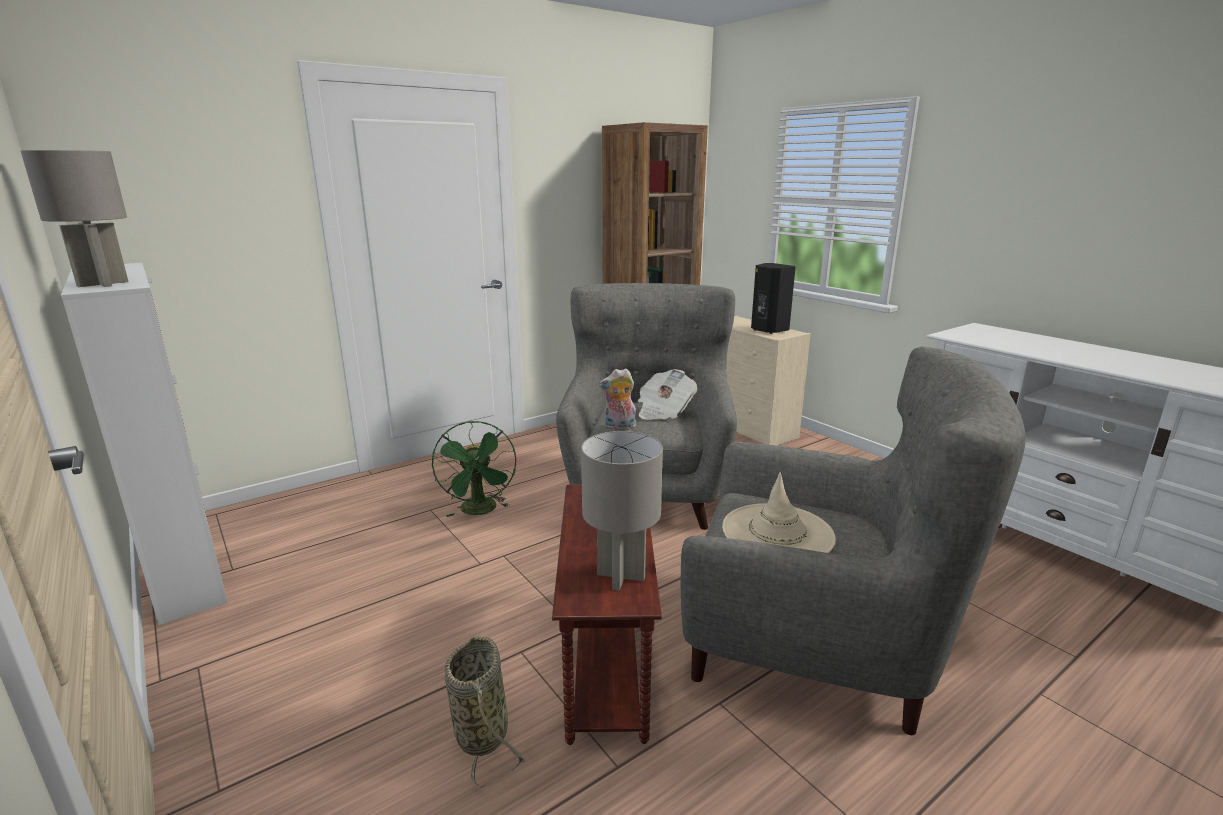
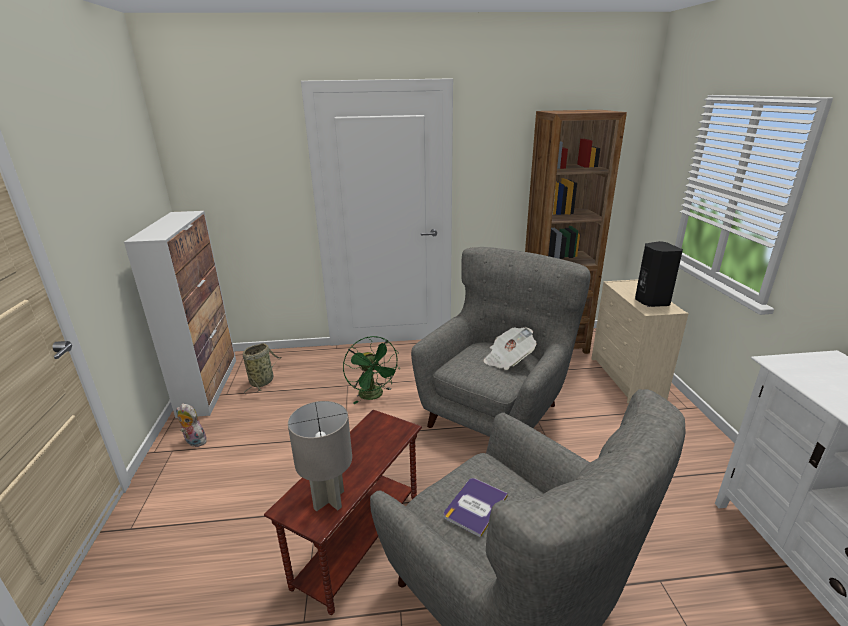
camera: 30 degrees right, 5 degrees up
(102, 284) = (152, 233): grey table lamp -> none
(480, 511) = (374, 396): green fan -> green fan turned 45 degrees counterclockwise
(482, 731) = (256, 556): basket -> basket (263, 381)
(619, 427) = (461, 366): plush toy -> plush toy (194, 442)
(777, 533) = (475, 506): beige hat -> book

